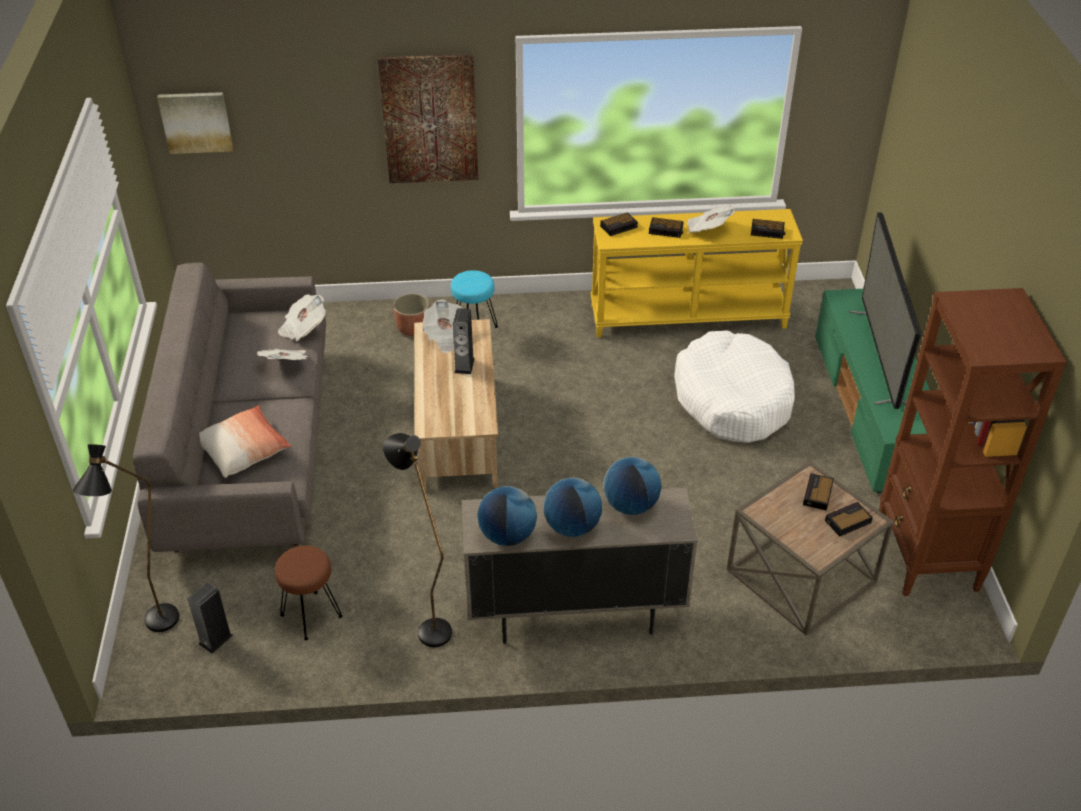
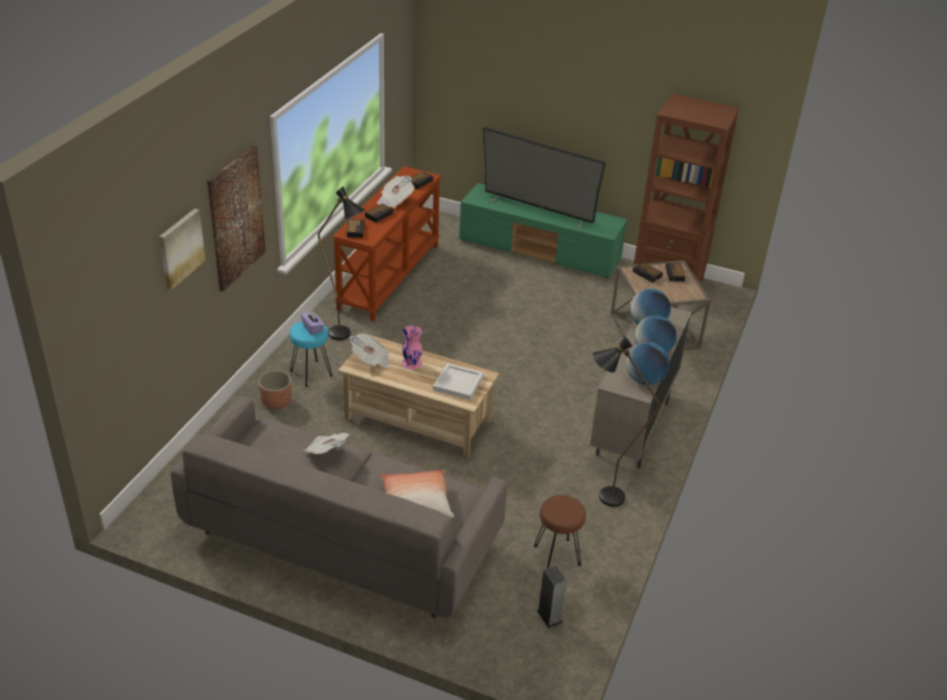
camera: 65 degrees left, 5 degrees down
(157, 629) = (517, 650): black floor lamp -> black floor lamp (345, 336)
(196, 122) = (104, 322): picture -> picture (180, 248)
(303, 328) = (286, 429): newspaper -> none
(453, 410) = (458, 384): none -> white tray
(464, 365) = (412, 363): speaker -> pink vase
(475, 283) = (313, 328): none -> purple tissue box
(688, 316) = (388, 276): yellow console table -> brown console table
(732, 399) = (487, 293): white dog bed -> none

